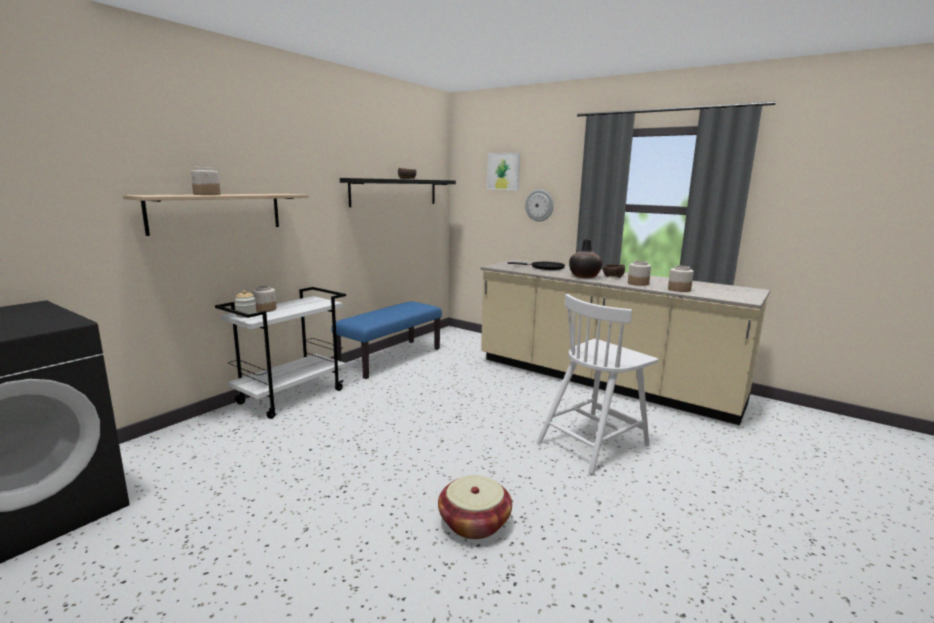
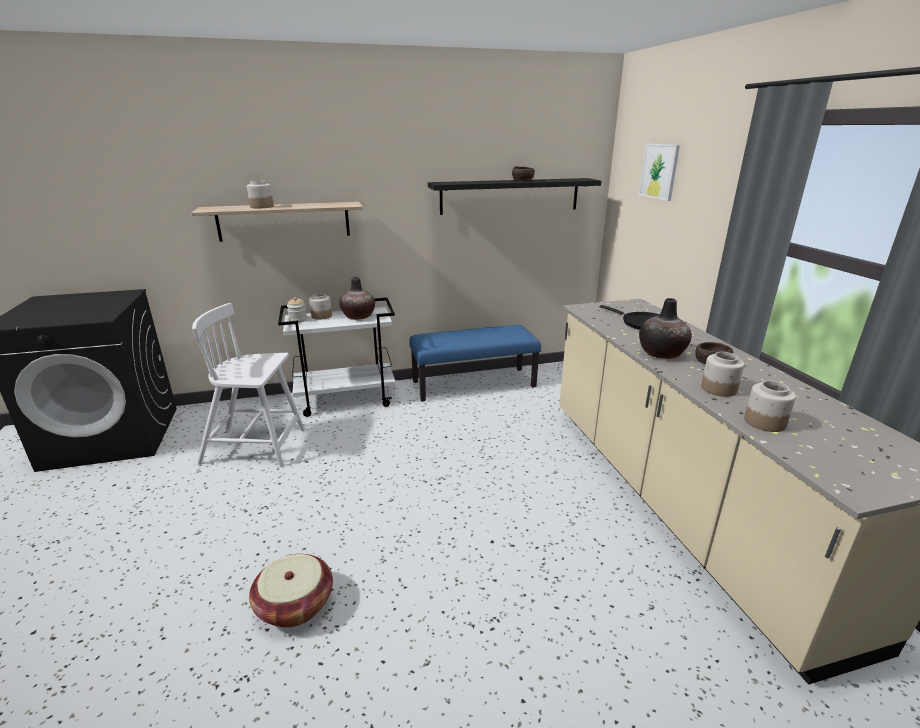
camera: 40 degrees right, 10 degrees up
(303, 304) = (358, 316): none -> vase
(539, 205) = (690, 227): wall clock -> none
(593, 443) = (533, 585): white chair -> white chair (256, 446)

